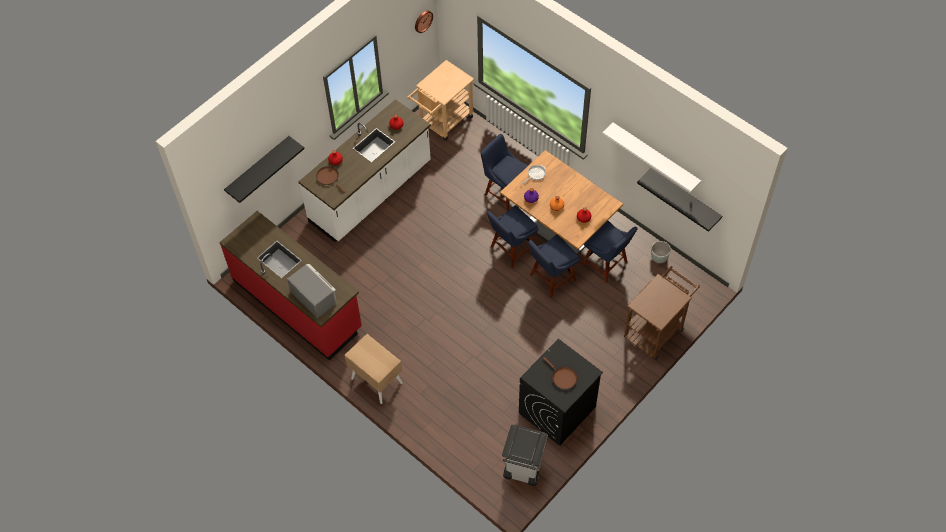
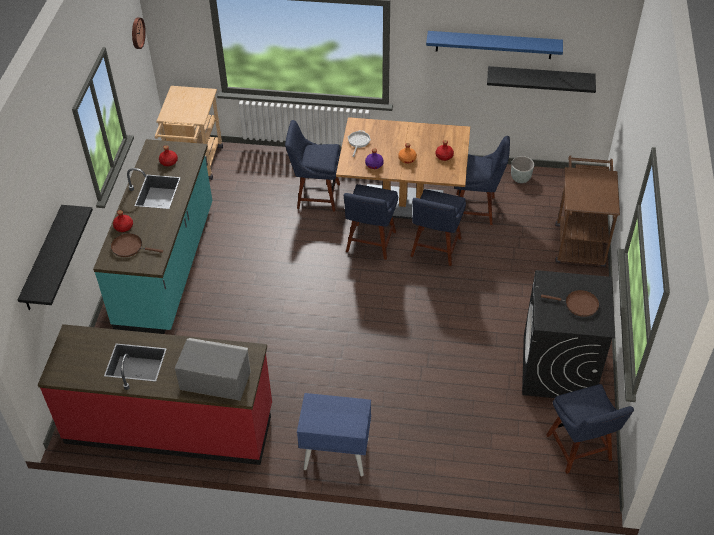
camera: 35 degrees left, 10 degrees down
(371, 193) = (167, 266): white counter -> turquoise counter
(376, 380) = (335, 454): beige nightstand -> blue nightstand
(522, 470) = (580, 450): grey trash can -> blue chair
(655, 156) = (493, 45): white shelf -> blue shelf

